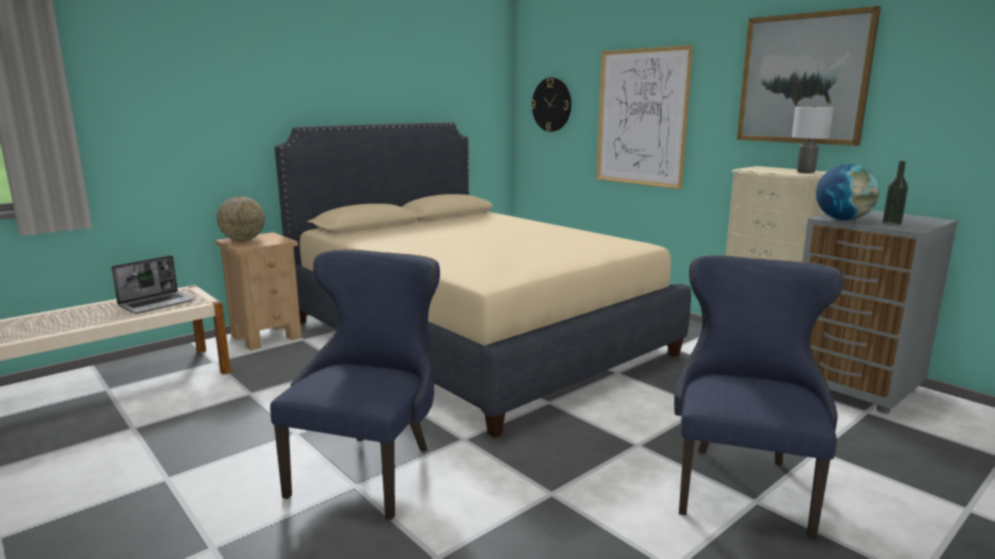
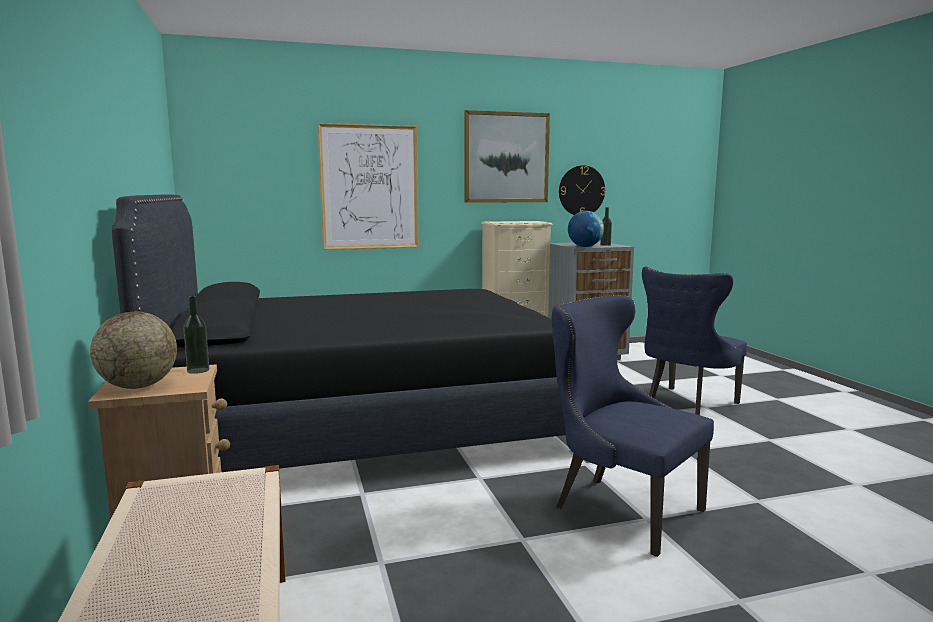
camera: 65 degrees left, 5 degrees down
(158, 303) = (208, 510): laptop -> none
(280, 241) = (198, 370): none -> bottle
(474, 337) = (368, 424): beige bed -> black bed
(551, 104) = (246, 175): wall clock -> wall clock (581, 191)
(742, 485) = (686, 405): blue chair -> blue chair turned 90 degrees counterclockwise
(806, 172) = (531, 221): white table lamp -> none

